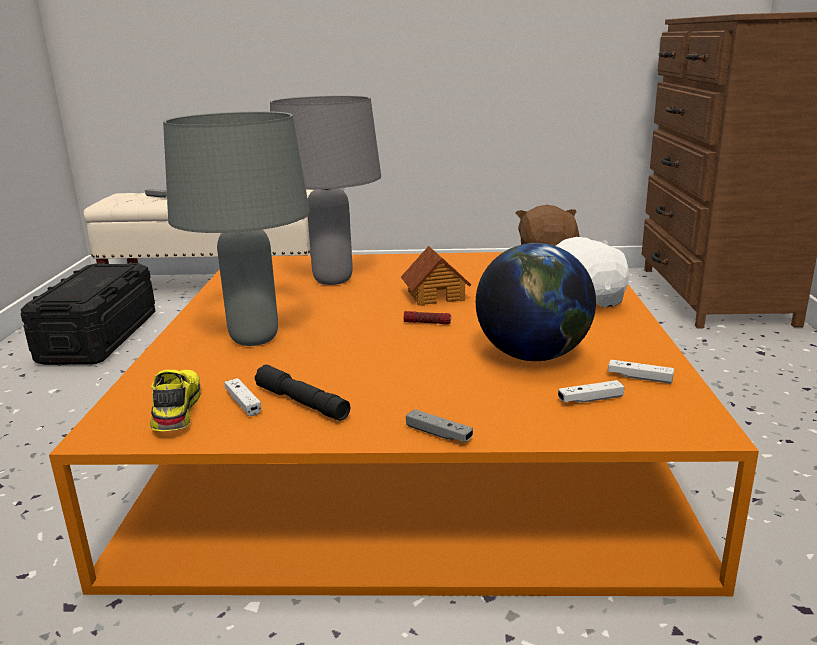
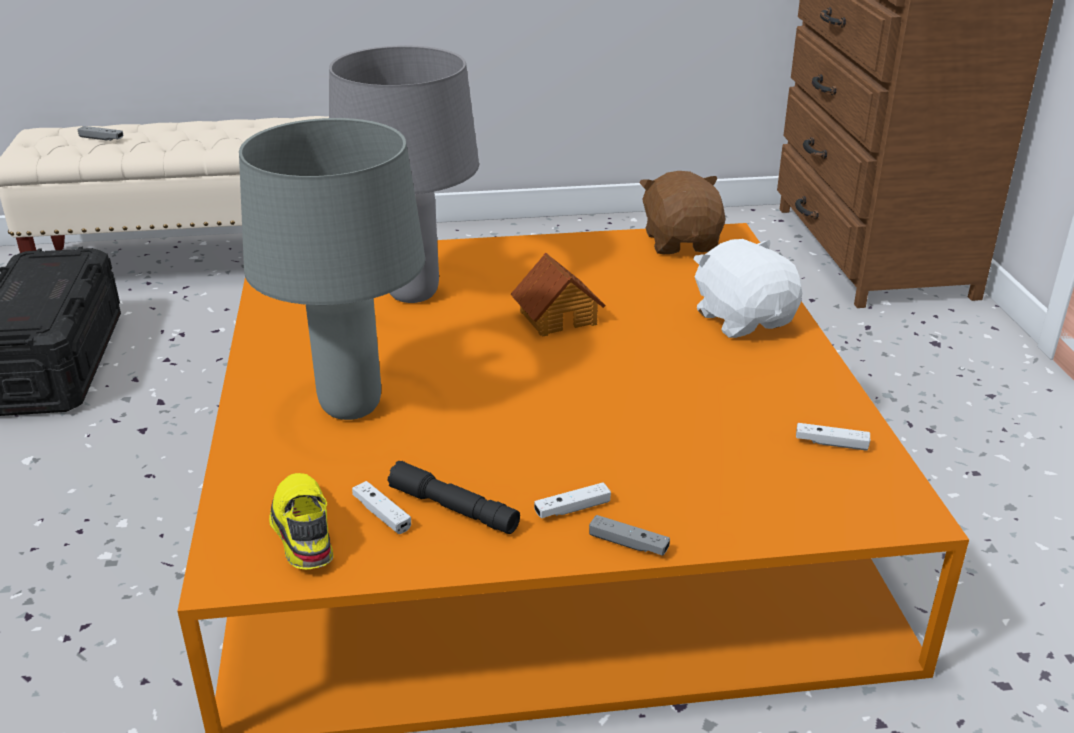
camera: 10 degrees left, 10 degrees up
(427, 323) = (562, 367): flashlight -> none
(533, 355) = (704, 415): globe -> none
(590, 399) = (783, 480): white game controller -> white game controller (572, 509)

